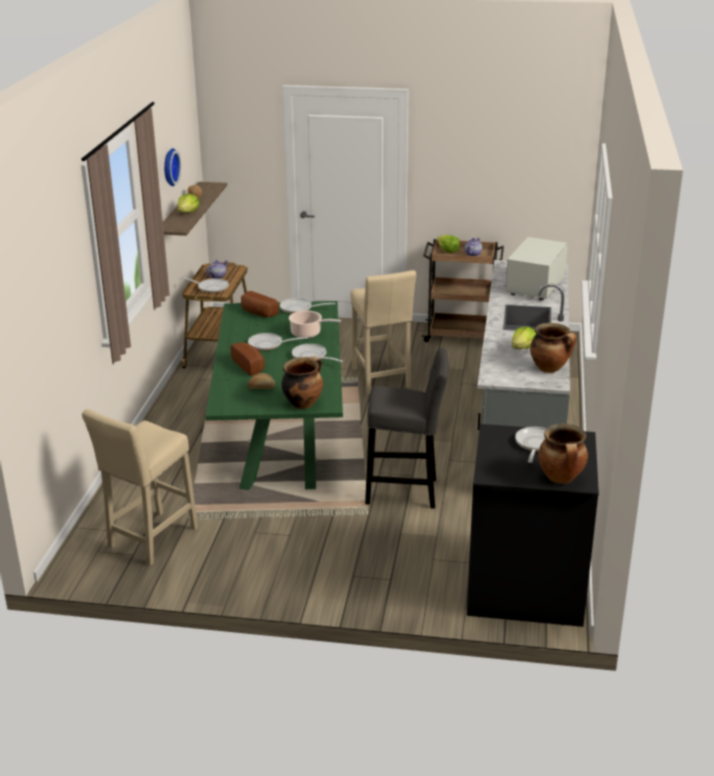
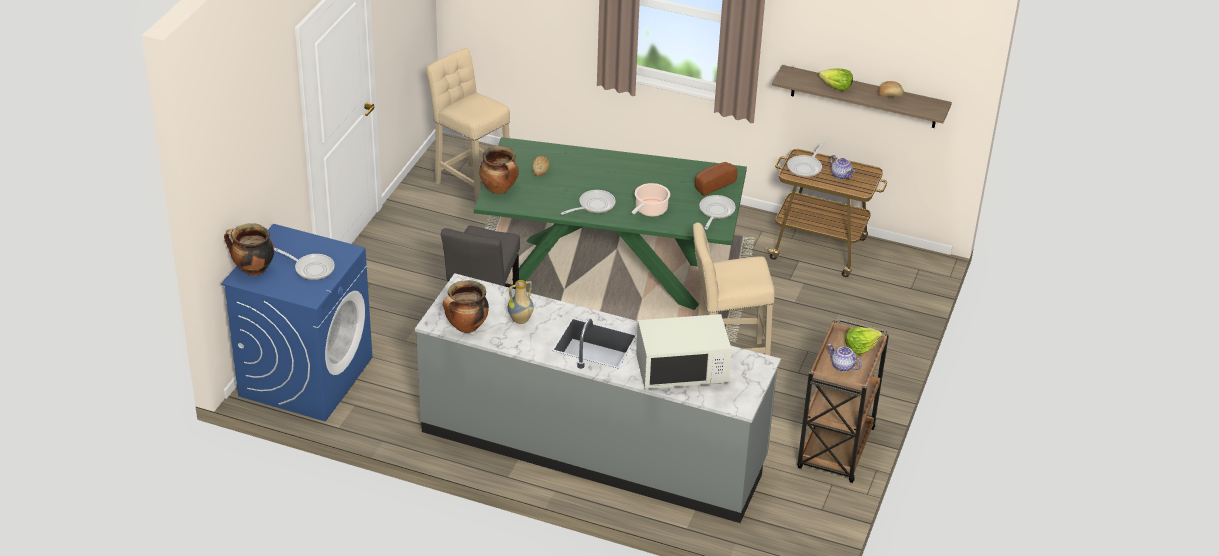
camera: 100 degrees right, 10 degrees up
(169, 167) = (853, 34): wall clock -> none
(250, 366) = (588, 168): bread -> none
(268, 345) = (631, 183): frying pan -> none
(523, 348) = (520, 320): lettuce -> vase
(524, 587) = (306, 376): black washing machine -> blue washing machine
(535, 286) = (682, 371): white microwave -> white microwave turned 135 degrees clockwise

